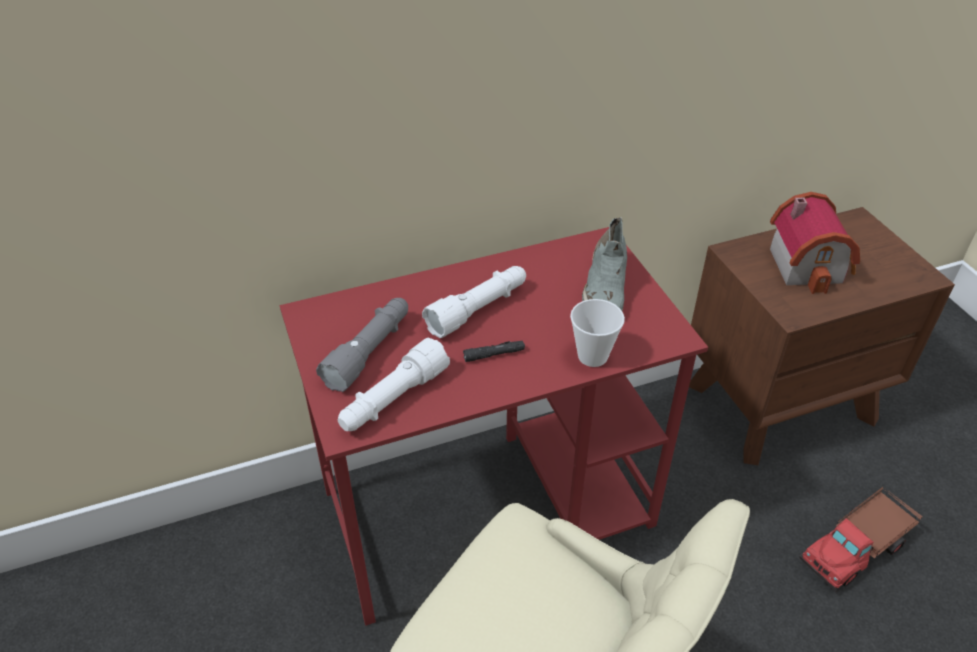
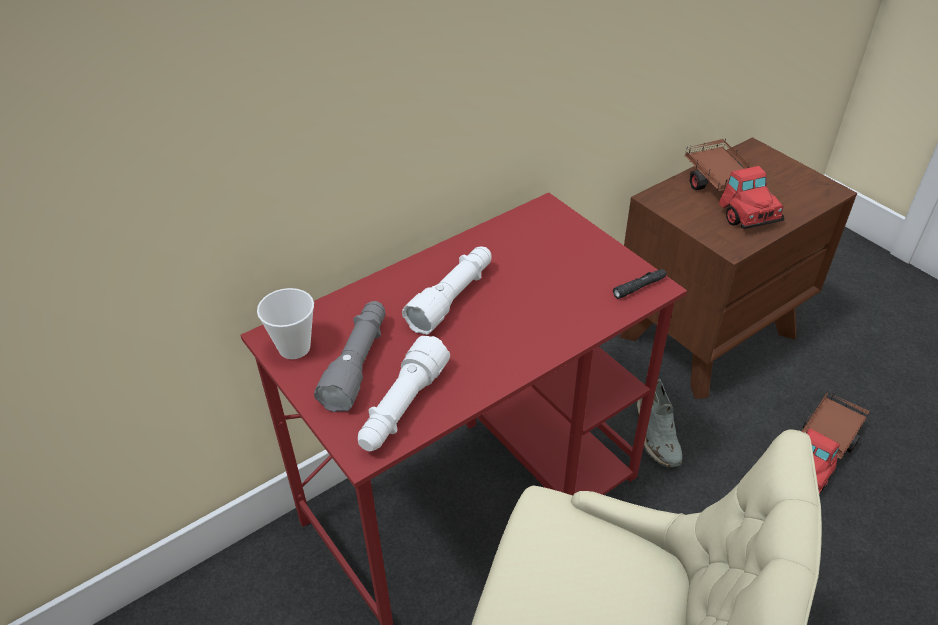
camera: 15 degrees left, 0 degrees up
(494, 354) = (487, 339): black flashlight -> black flashlight (639, 287)
(592, 356) = (583, 321): cup -> cup (294, 348)
(605, 286) = (567, 251): grey shoe -> grey shoe (656, 434)
(810, 264) = (728, 197): toy house -> toy truck

